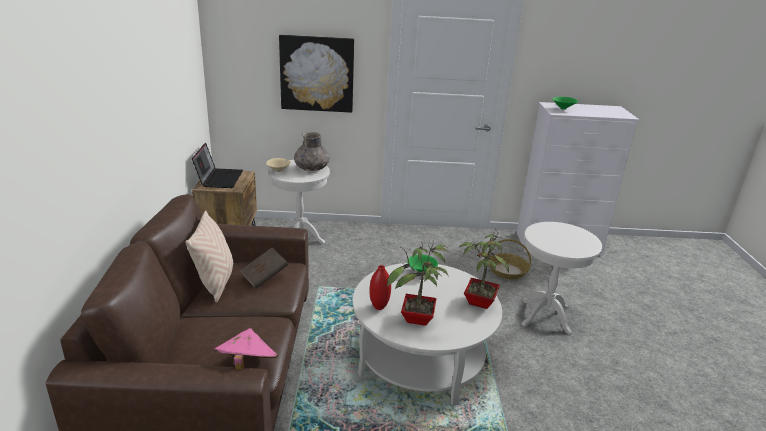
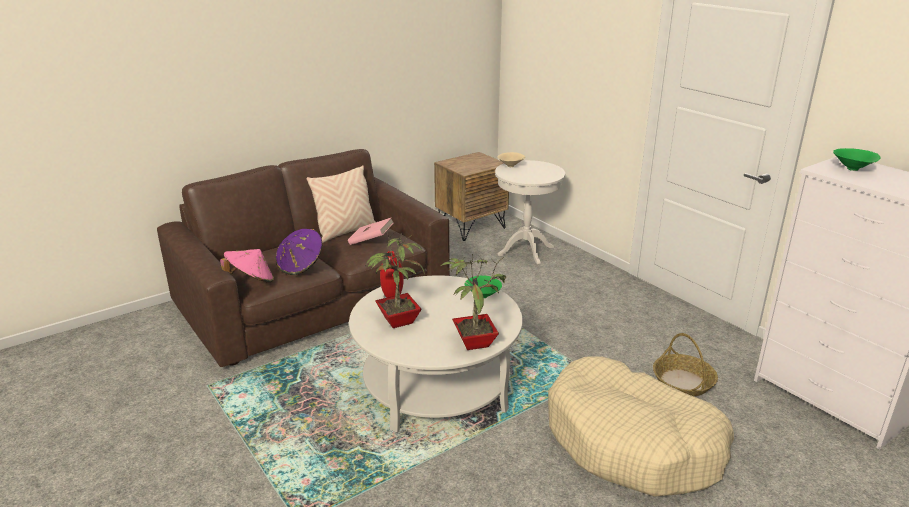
camera: 55 degrees right, 0 degrees up
(219, 178) = (470, 161): laptop -> none
(256, 328) = (300, 266): none -> purple hat
(264, 277) = (371, 241): brown book -> pink book
(312, 168) = (543, 173): grey vase -> none
(317, 74) = (585, 67): picture -> none
(545, 316) = (632, 442): white side table -> beige dog bed

